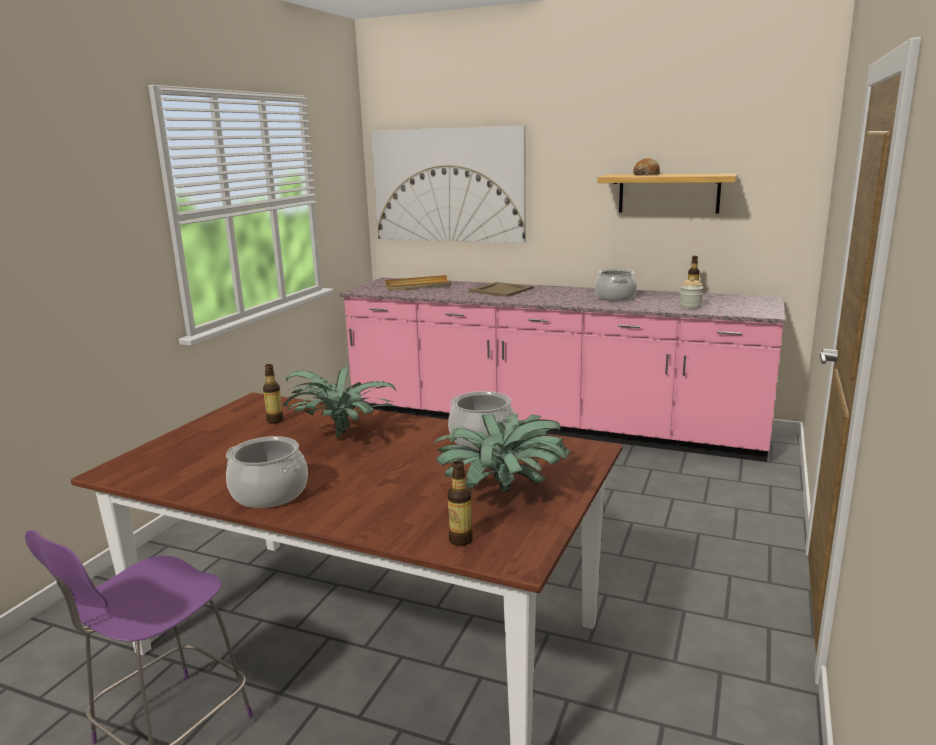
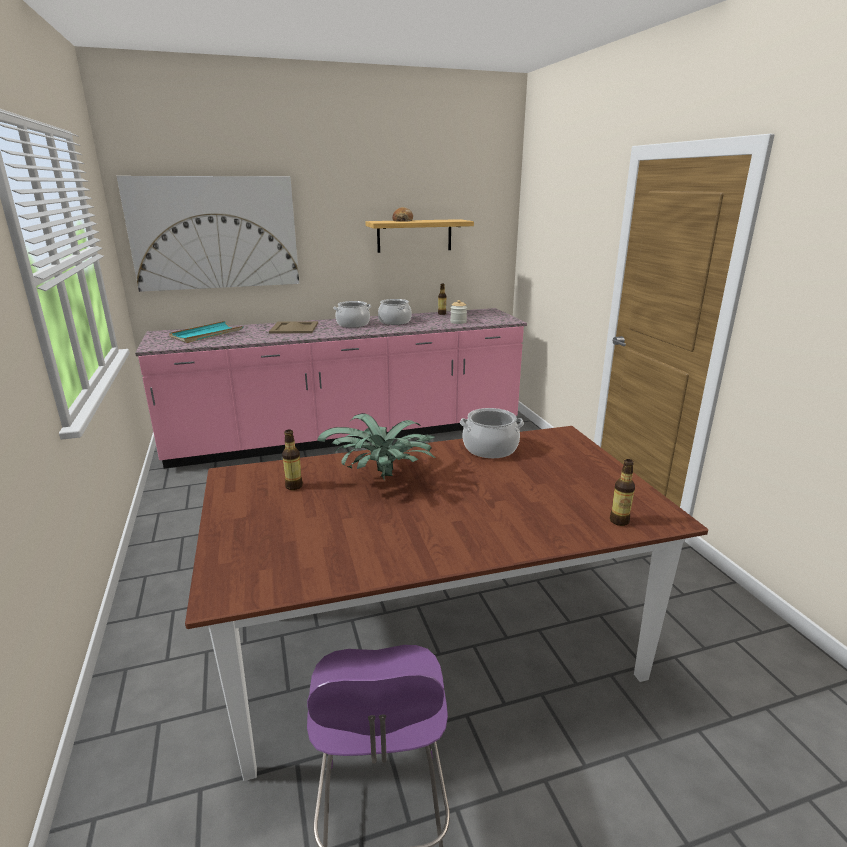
camera: 40 degrees left, 5 degrees up
(270, 493) = (427, 546): cooking pot -> cooking pot (353, 324)
(417, 286) = (206, 334): beige tray -> turquoise tray
(502, 494) = (578, 481): potted plant -> none

